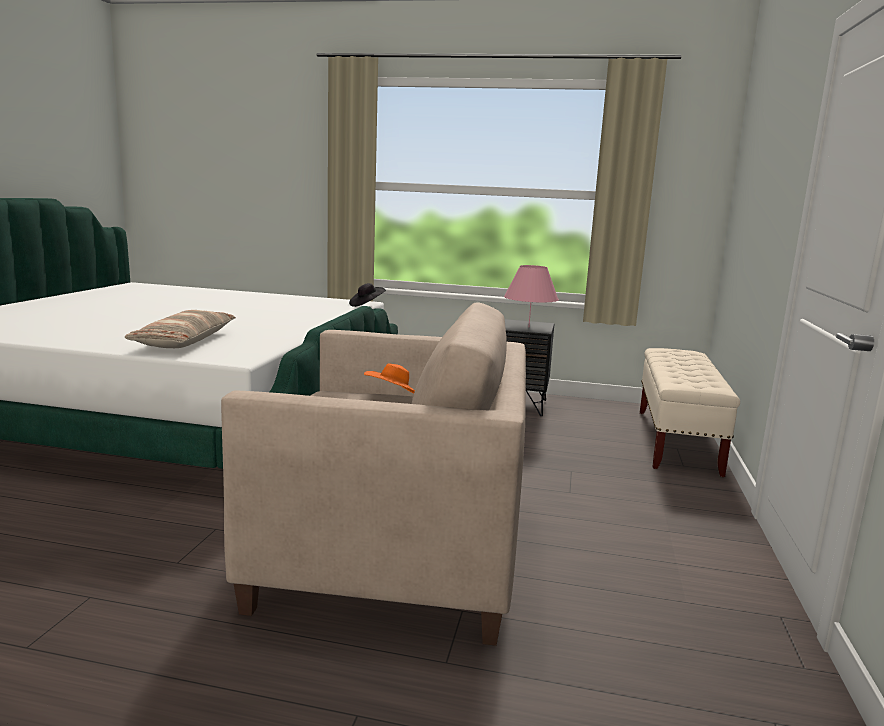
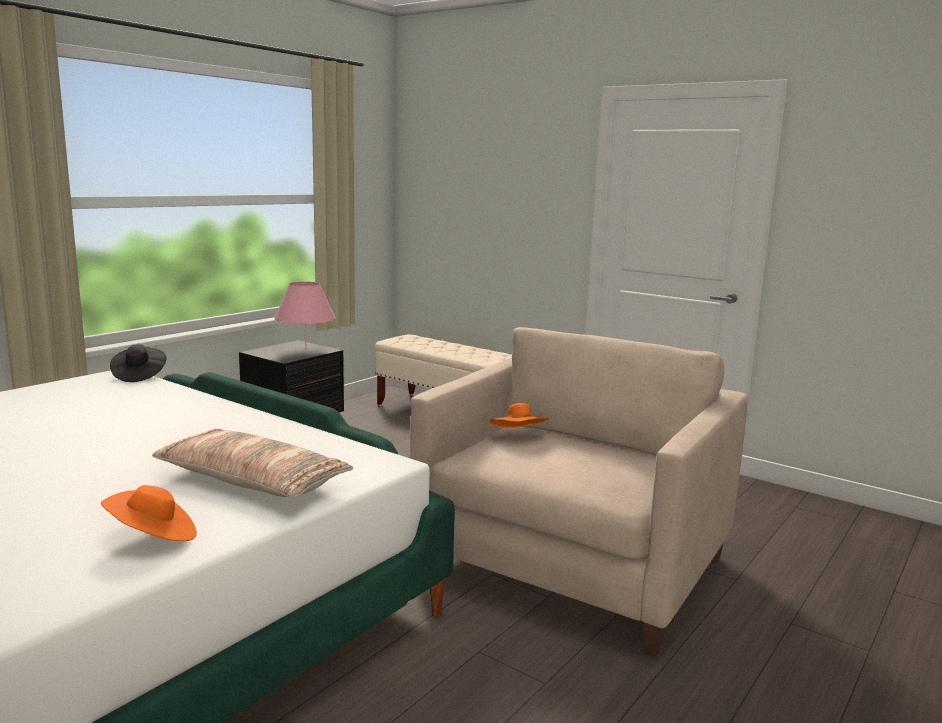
camera: 65 degrees left, 0 degrees up
(94, 338) = (153, 537): none -> orange hat

